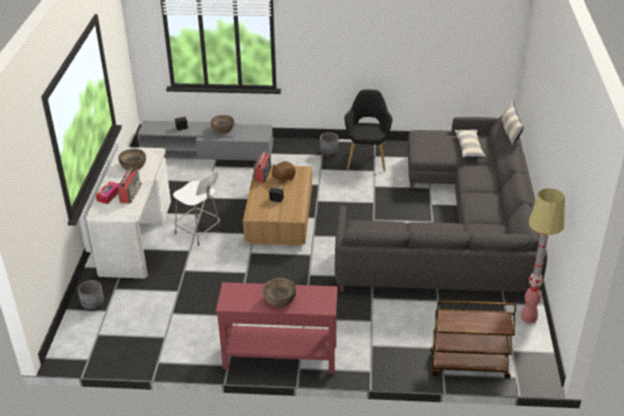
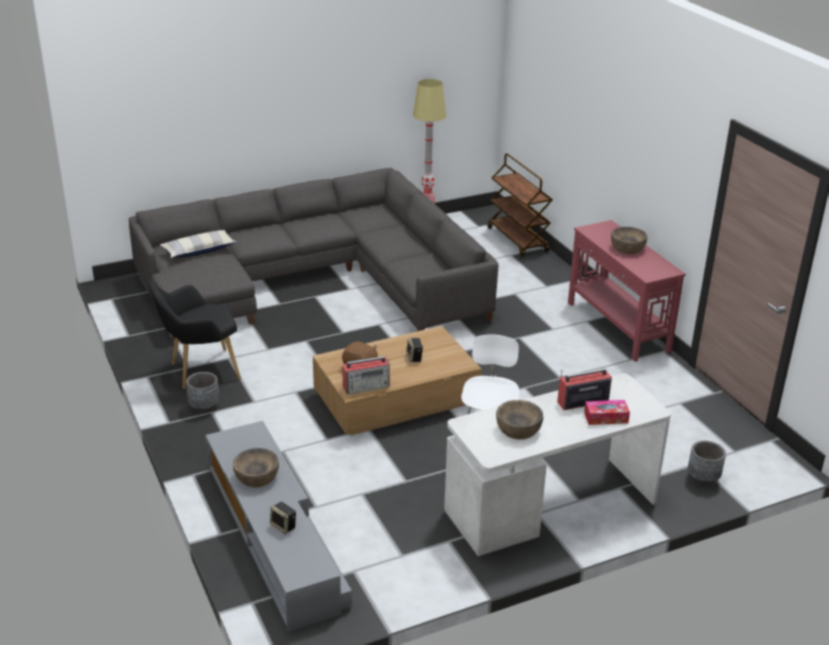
camera: 120 degrees left, 5 degrees down
(510, 132) = (187, 203): pillow -> none

